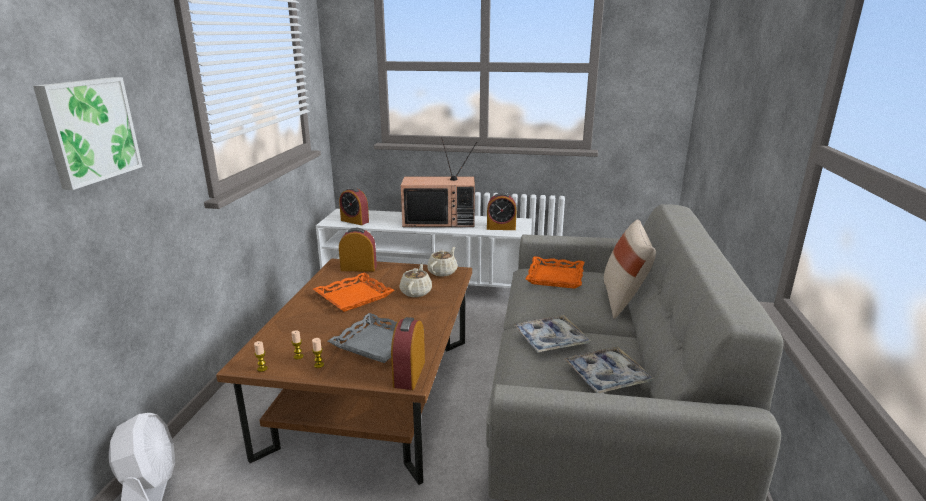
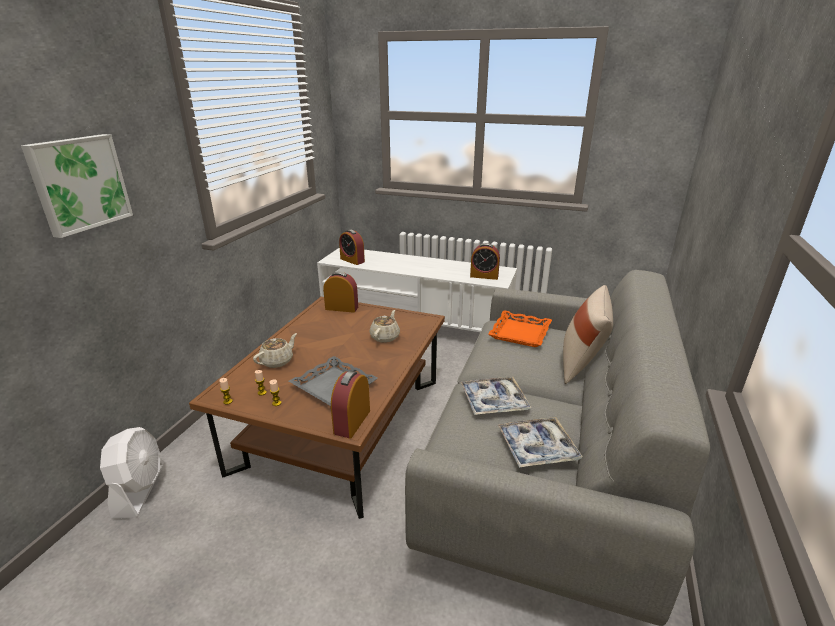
camera: 10 degrees right, 5 degrees up
(353, 296) = (328, 336): orange tray -> none
(440, 221) = (429, 265): television -> none
(443, 272) = (416, 318): beige teapot -> beige teapot (277, 361)

